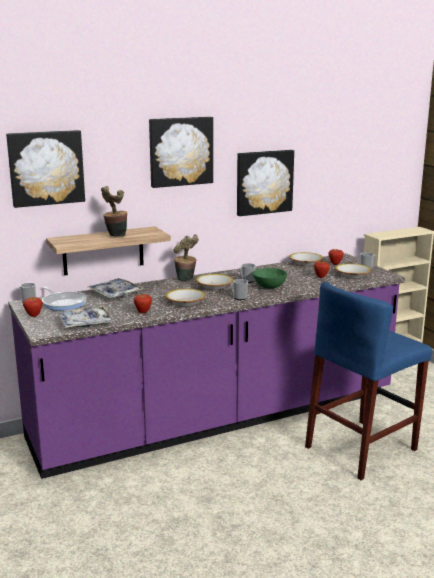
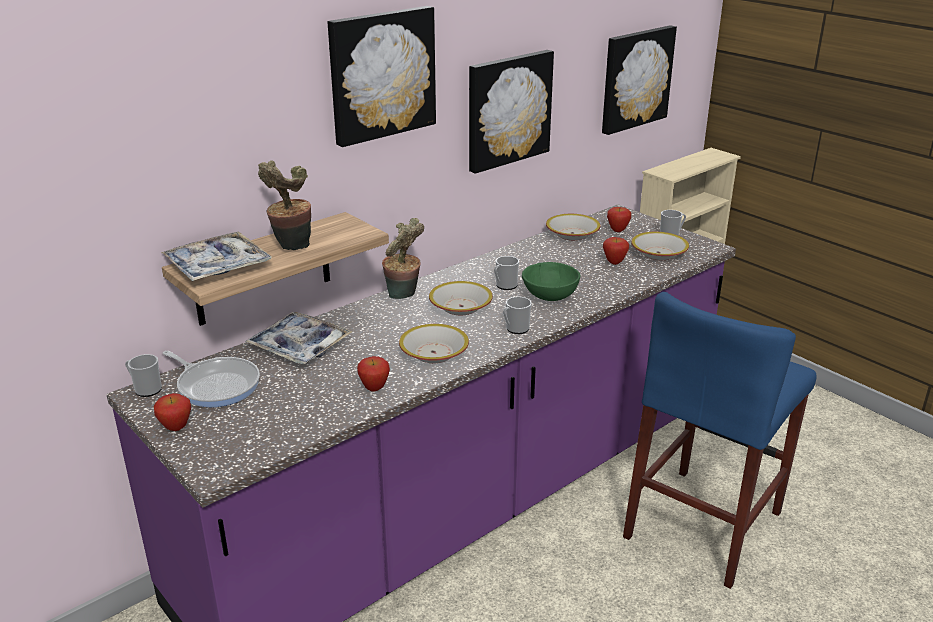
camera: 15 degrees left, 10 degrees up
(46, 168) = (149, 137): picture -> picture (635, 78)
(85, 323) = (284, 432): tray -> tray (218, 266)

